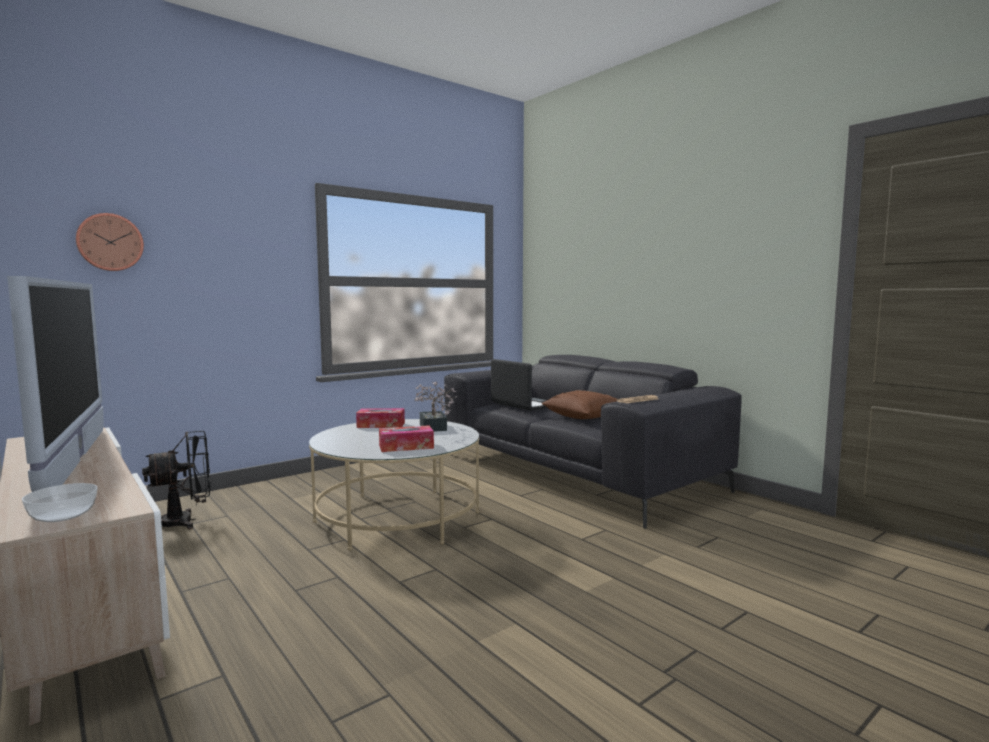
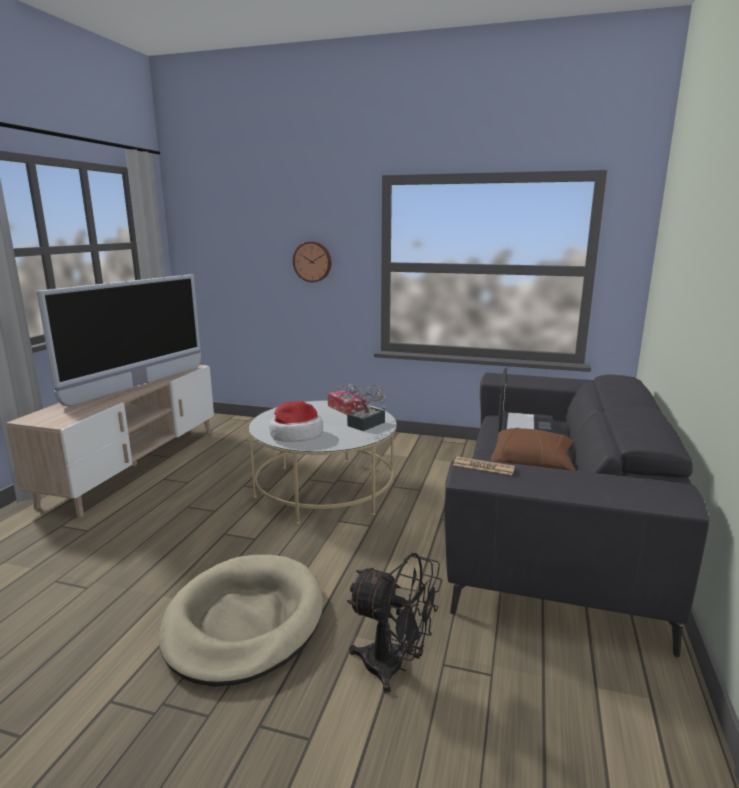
camera: 55 degrees right, 10 degrees up
(62, 515) = (47, 417): bowl -> none
(110, 242) = (239, 239): wall clock -> wall clock (312, 261)
(185, 521) = (246, 437): black fan -> black fan (394, 667)
(406, 446) = (296, 434): tissue box -> hat
(575, 605) = (244, 621): none -> beige dog bed

